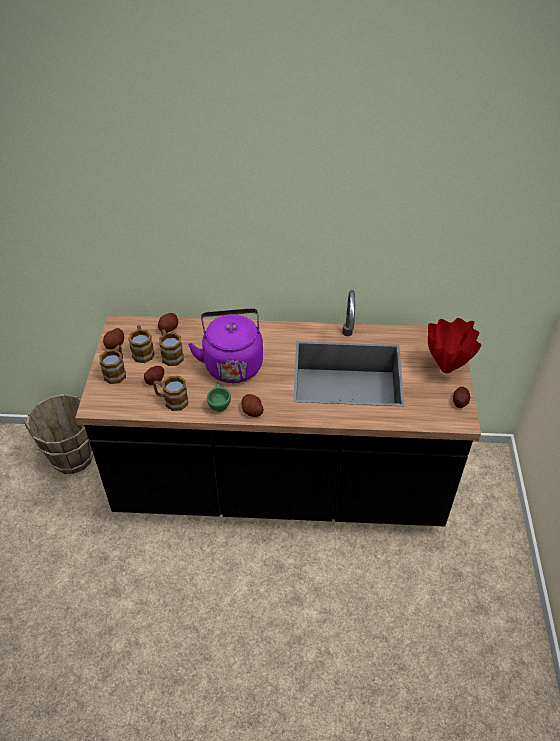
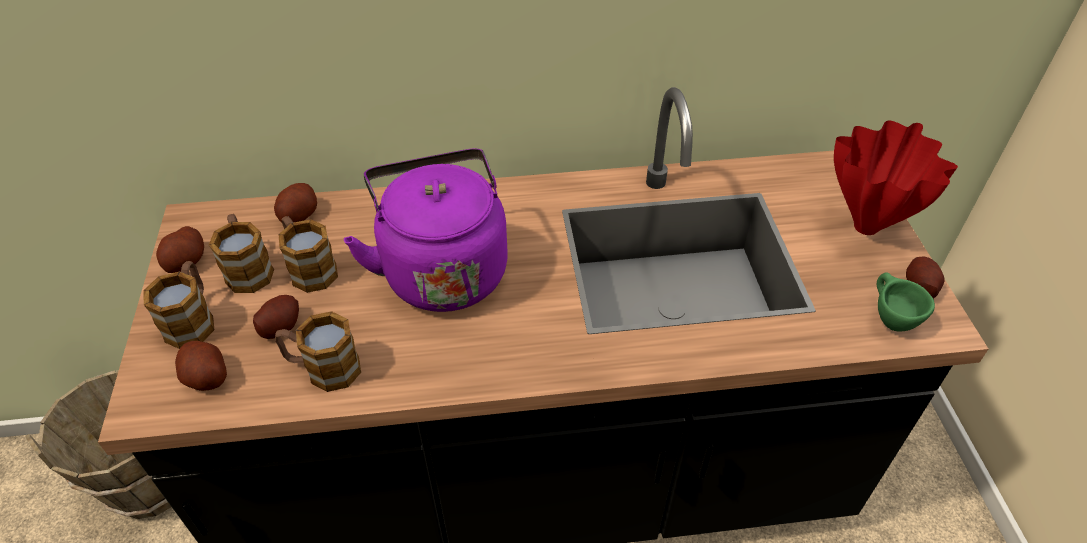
camera: 10 degrees left, 0 degrees up
(219, 405) = (430, 364): green cup -> green cup (889, 318)
(252, 411) = (505, 367): potato -> potato (206, 377)

